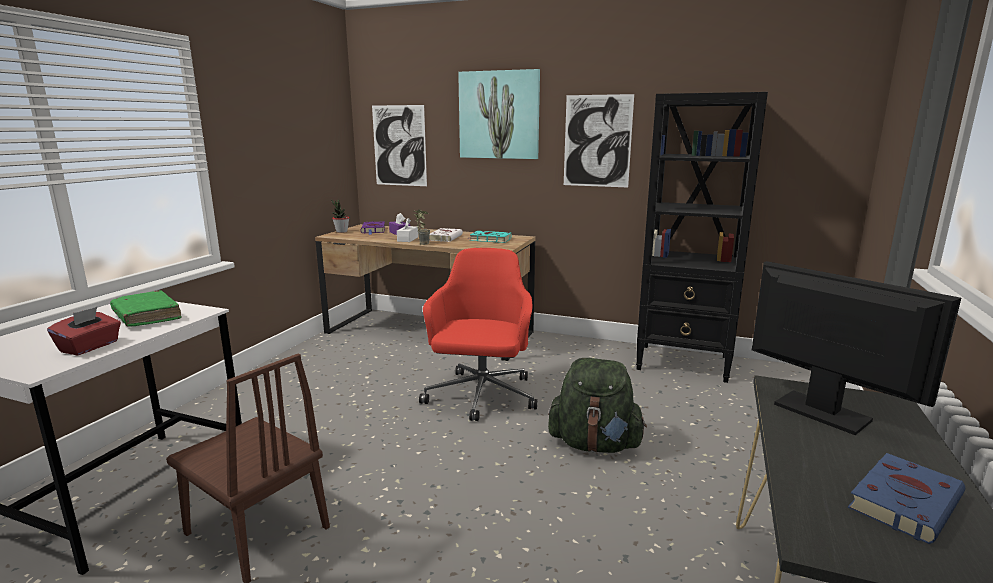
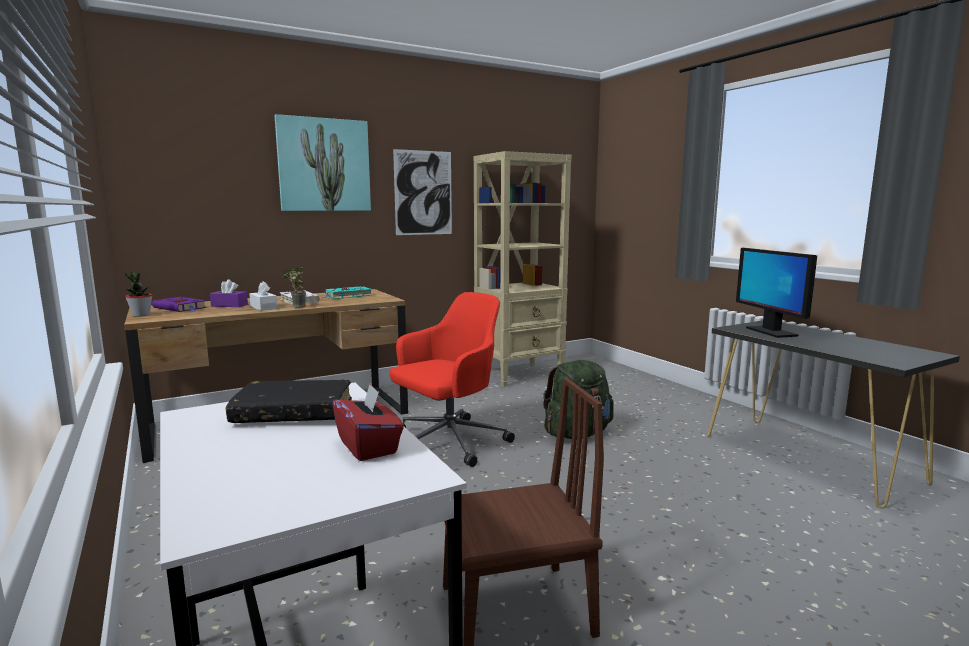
camera: 50 degrees left, 5 degrees down
(147, 316) = (293, 413): green book -> black book
(399, 146) = (189, 198): picture -> none
(481, 397) = (448, 442): red office chair -> red office chair turned 90 degrees clockwise
(684, 363) = (520, 374): black bookcase -> beige bookcase
(822, 413) = (770, 332): monitor -> monitor turned 105 degrees counterclockwise
(905, 501) = (864, 345): blue book -> none

